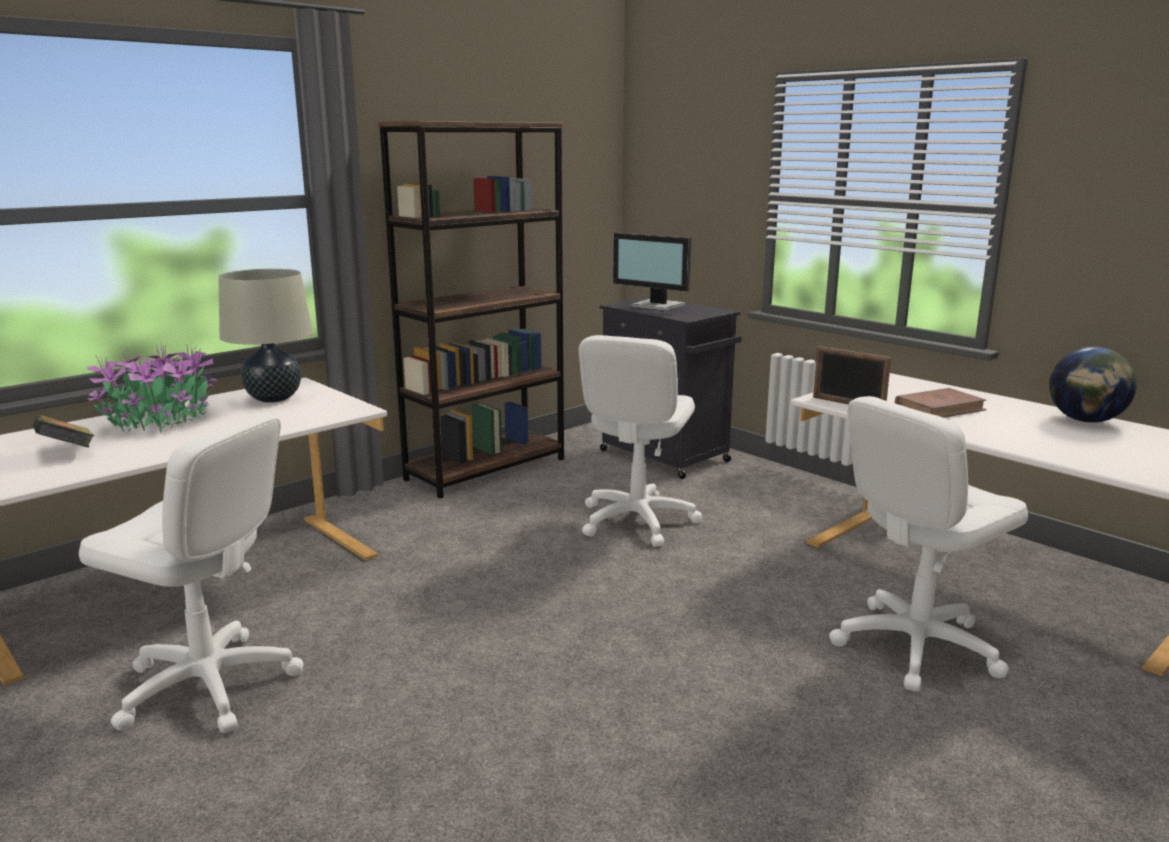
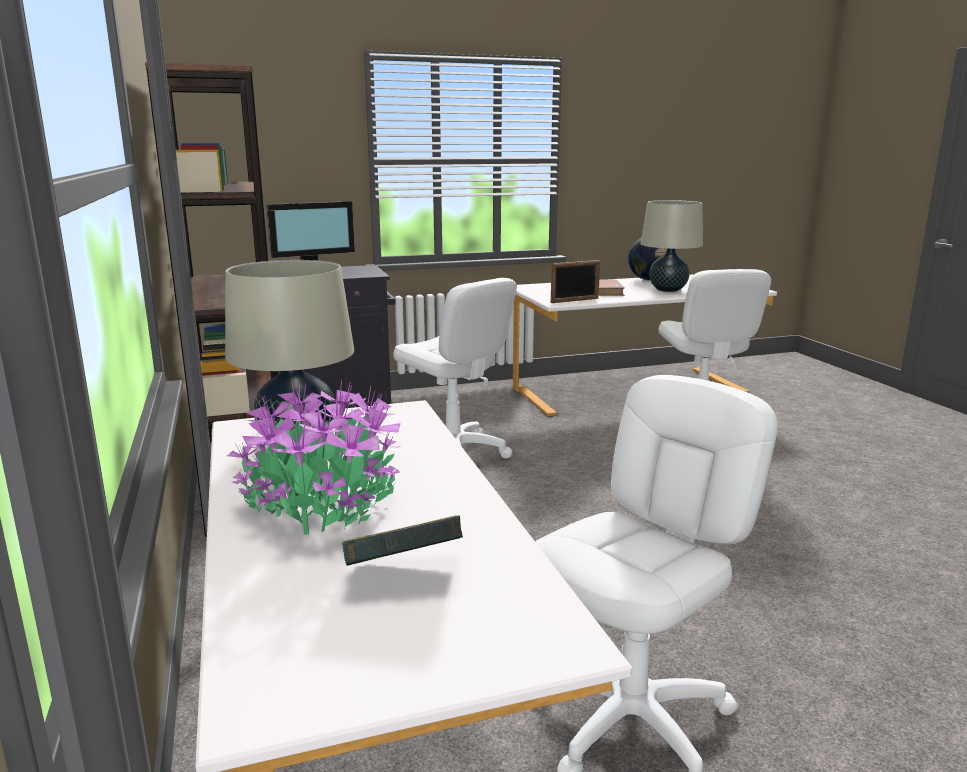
camera: 65 degrees left, 0 degrees up
(1029, 436) = (668, 290): none -> beige table lamp

